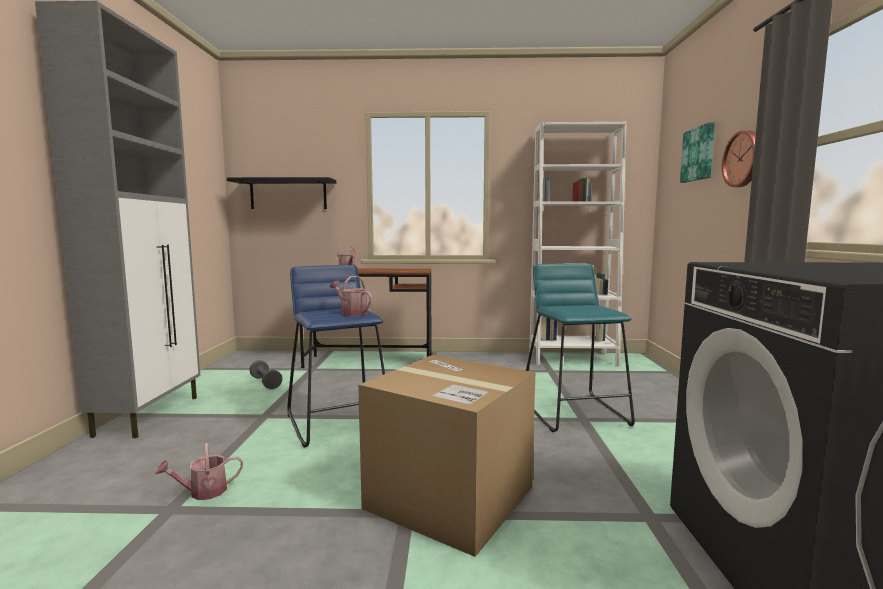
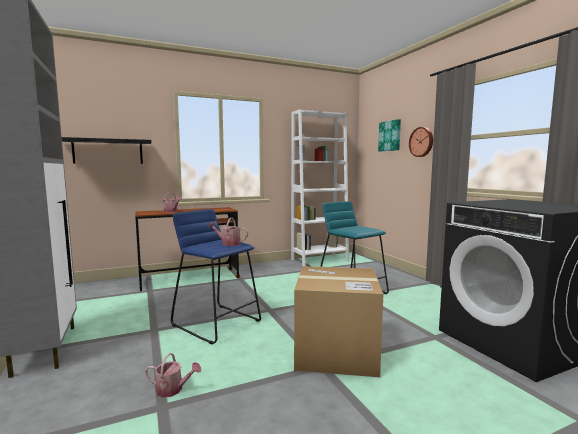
camera: 25 degrees left, 0 degrees up
(203, 492) = (173, 389): watering can -> watering can turned 120 degrees counterclockwise
(266, 383) = (123, 306): grey dumbbell -> none

